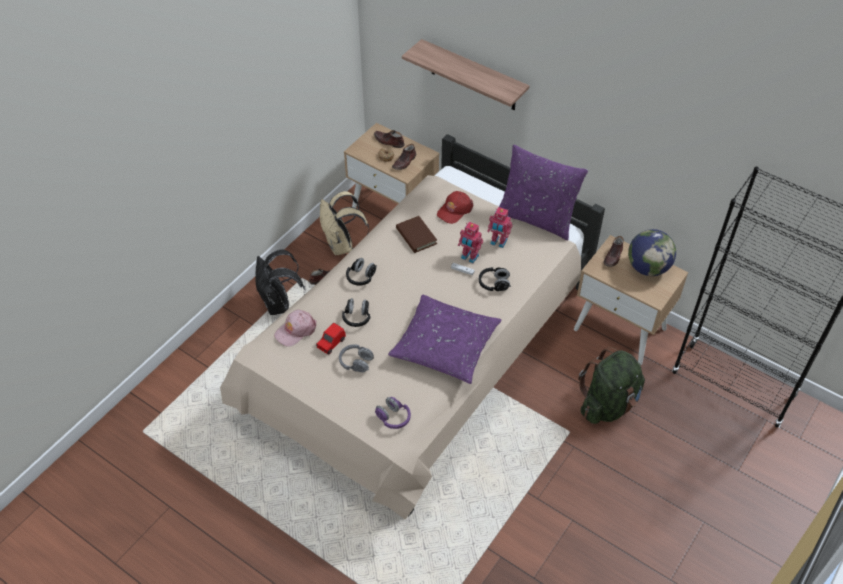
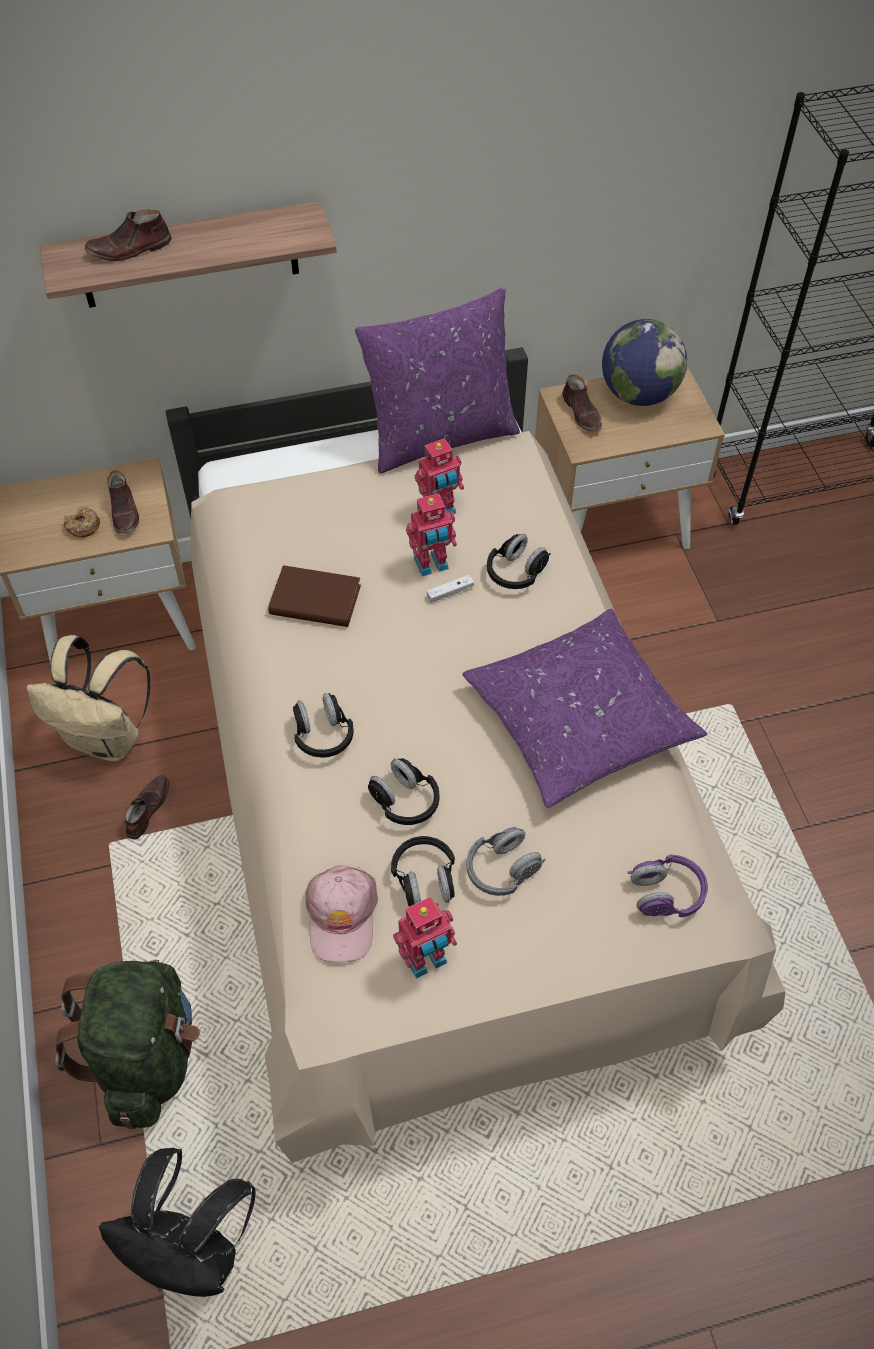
camera: 50 degrees left, 5 degrees up
(279, 304) = (127, 917): black backpack -> black backpack (195, 1251)
(300, 364) = (426, 960): none -> toy robot
(331, 343) = (424, 879): red toy car -> black headphones
(388, 141) = (55, 501): brown shoe -> brown shoe (130, 249)
(454, 210) = (316, 516): red cap -> none
(608, 404) = (722, 628): green backpack -> green backpack (146, 1055)

